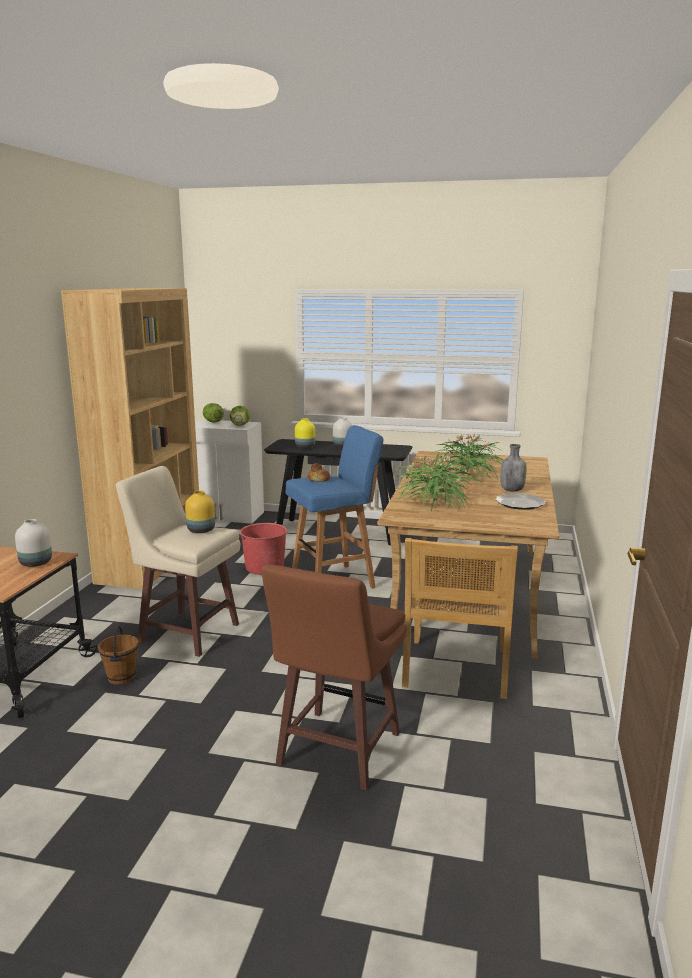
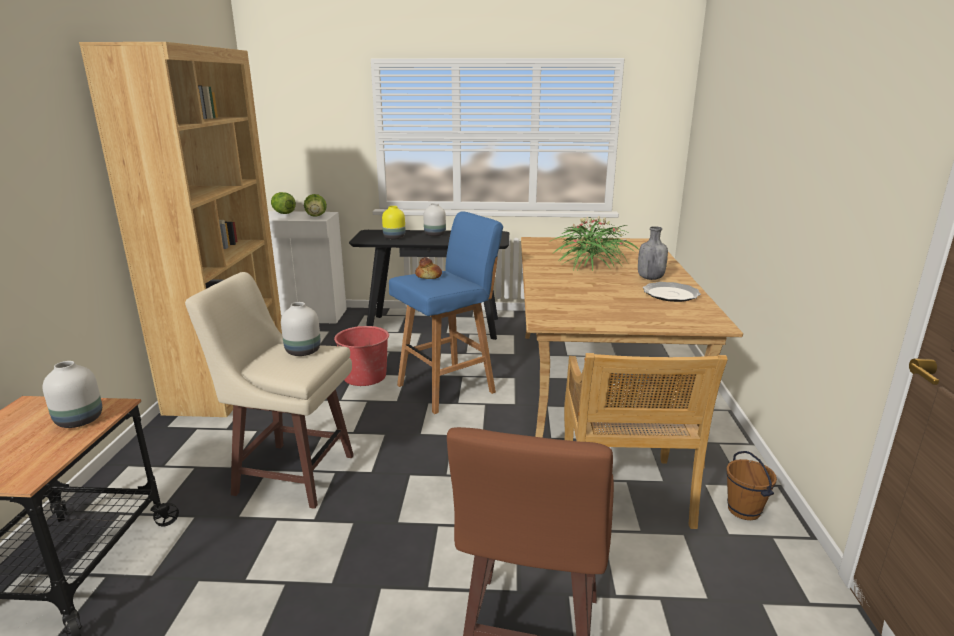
camera: 10 degrees left, 5 degrees up
(122, 678) = (218, 554): brown bucket -> brown bucket (744, 510)
(201, 530) = (303, 352): yellow vase -> white vase
(434, 503) = (577, 299): potted plant -> none

